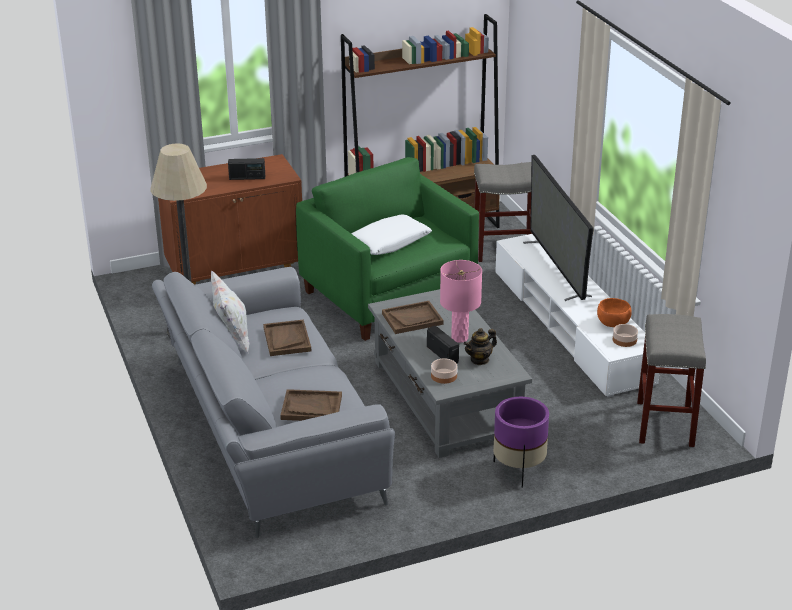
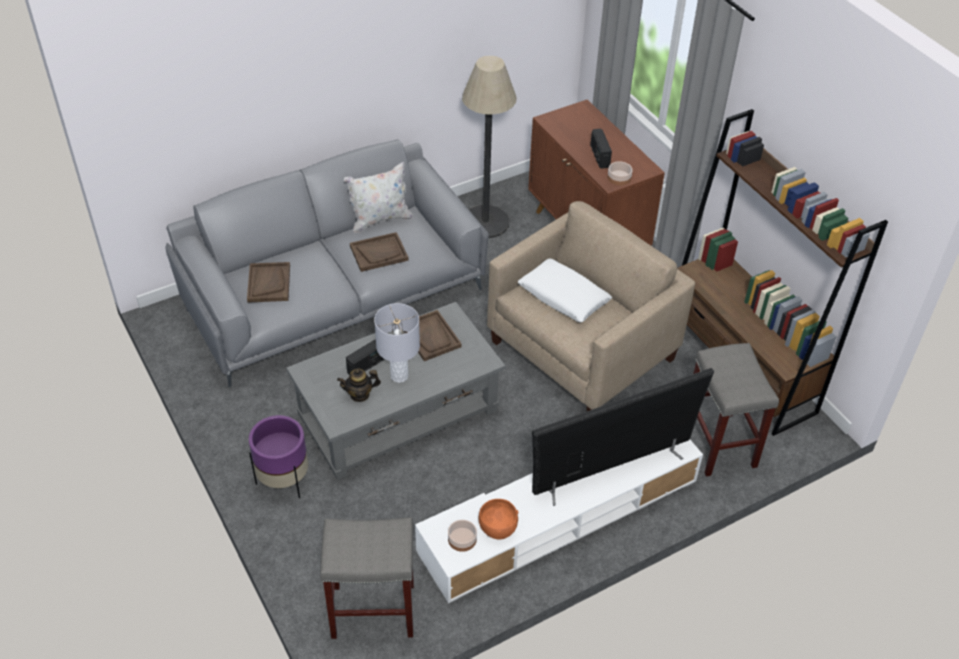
camera: 80 degrees right, 15 degrees up
(389, 296) = (582, 351): green armchair -> beige armchair
(443, 376) = (327, 369): bowl -> bowl (618, 177)
(460, 338) = (399, 376): pink table lamp -> grey table lamp
(479, 360) = (360, 394): teapot -> teapot turned 60 degrees counterclockwise

